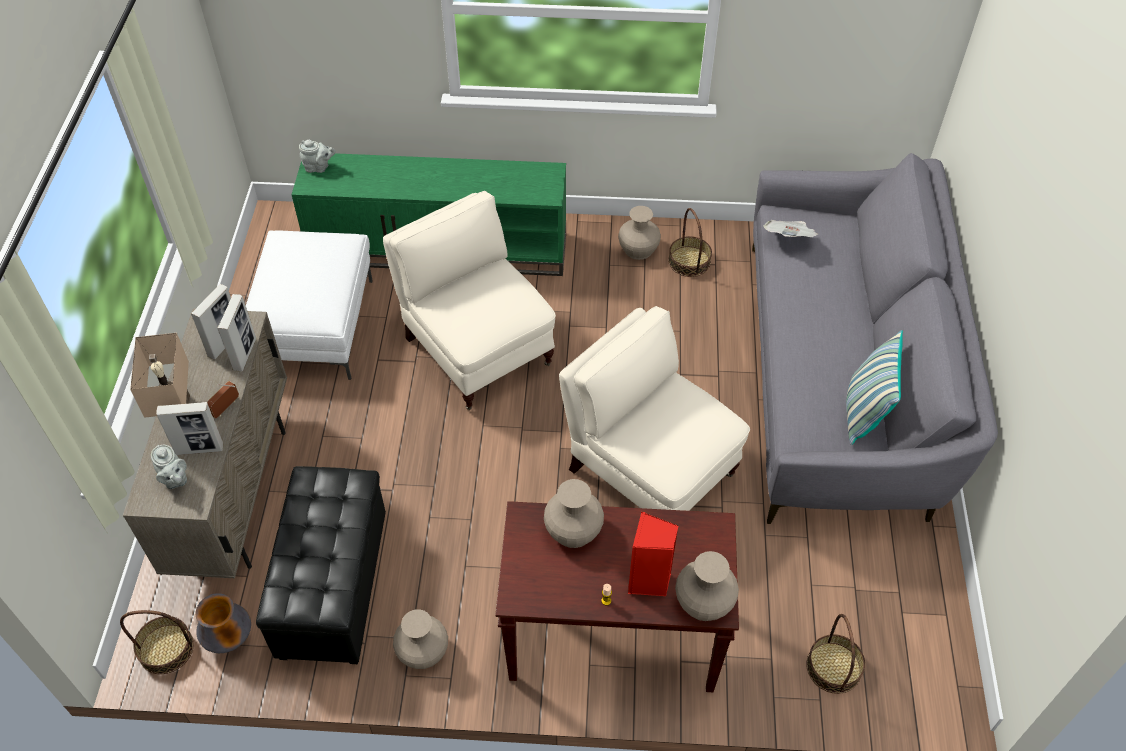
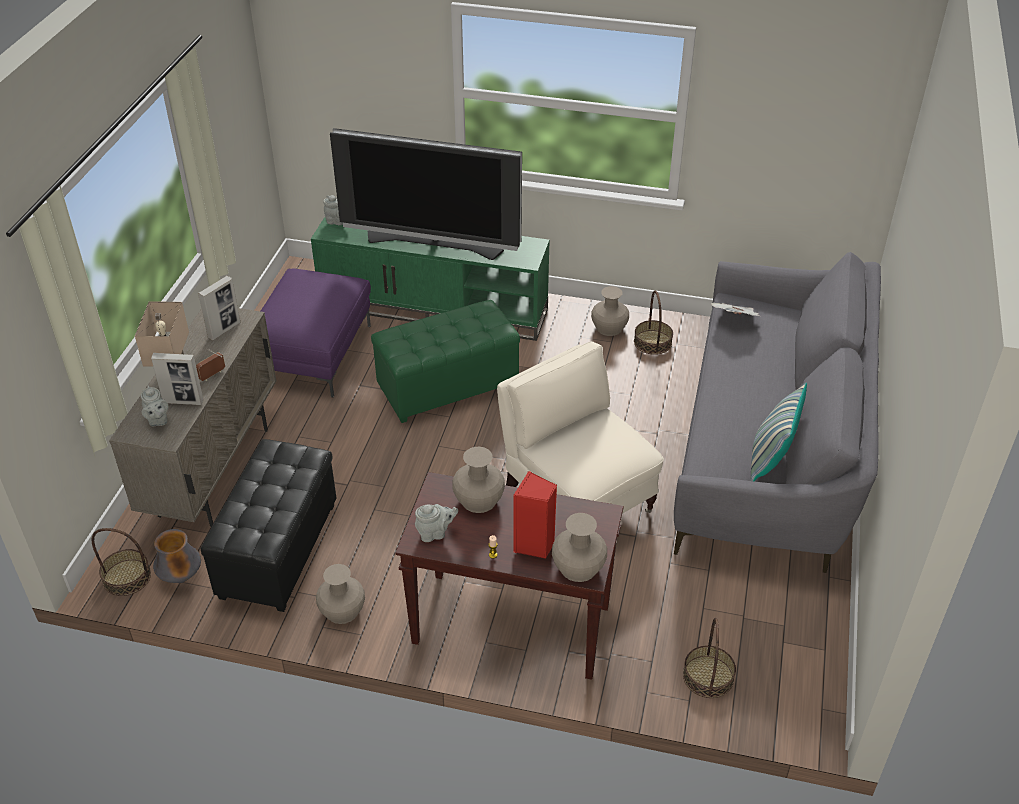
camera: 10 degrees right, 10 degrees down
(244, 354) = (238, 339): picture frame -> none
(315, 325) = (313, 353): white ottoman -> purple ottoman
(437, 185) = (434, 244): none -> television
(477, 349) = (447, 387): beige armchair -> green ottoman
(534, 582) = (435, 533): none -> grey teapot

